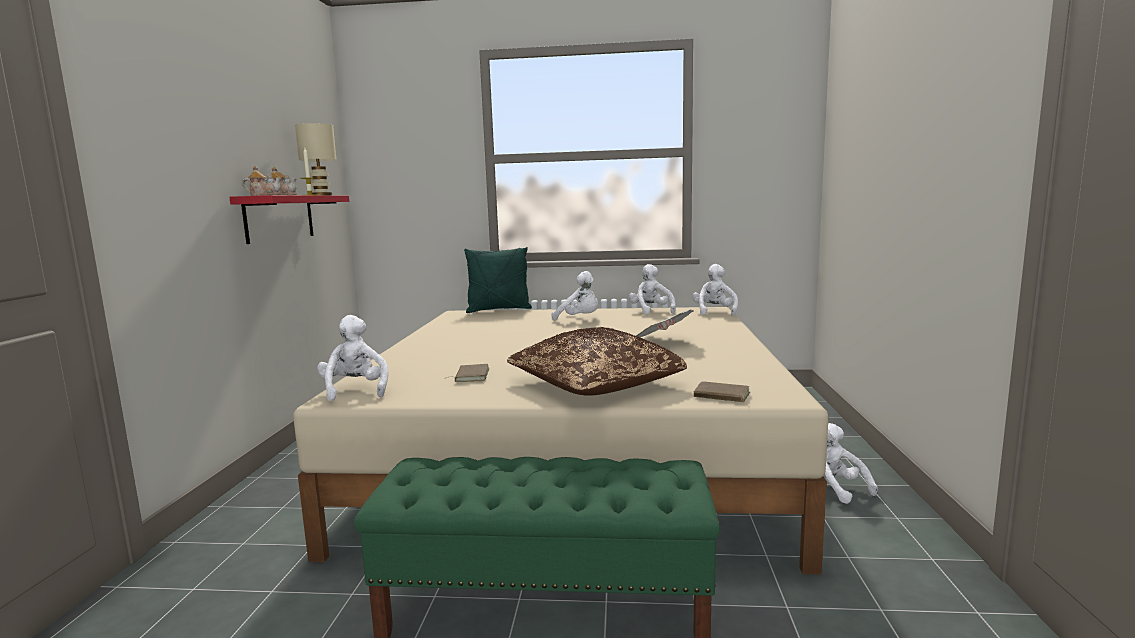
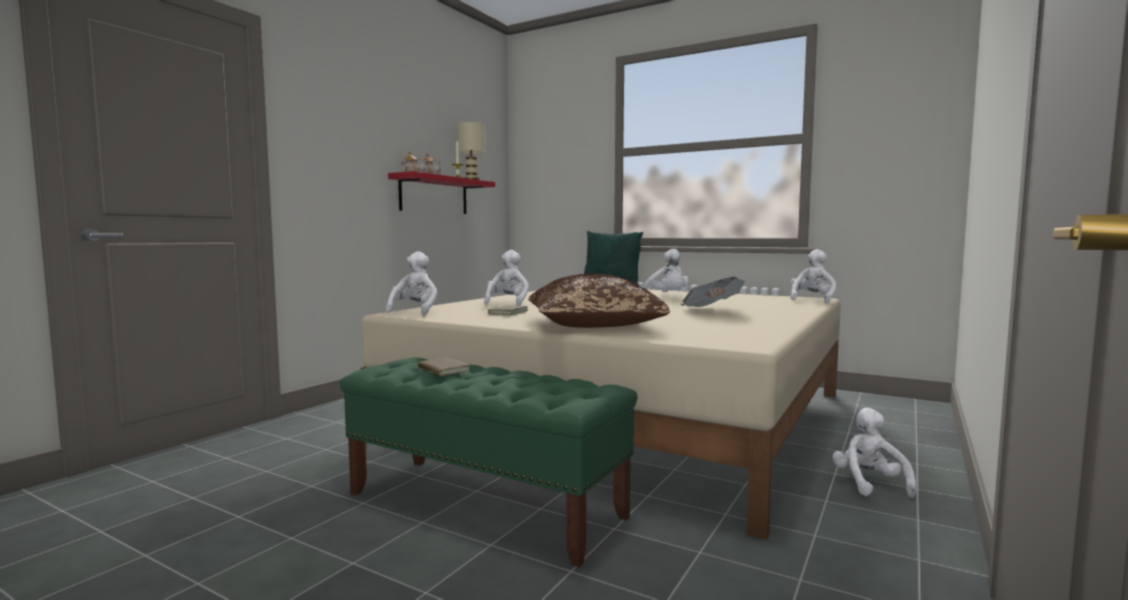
camera: 25 degrees right, 5 degrees down
(651, 311) = (747, 296): white plush toy -> white plush toy (508, 303)
(721, 396) = (685, 338): brown book -> brown book (441, 370)

